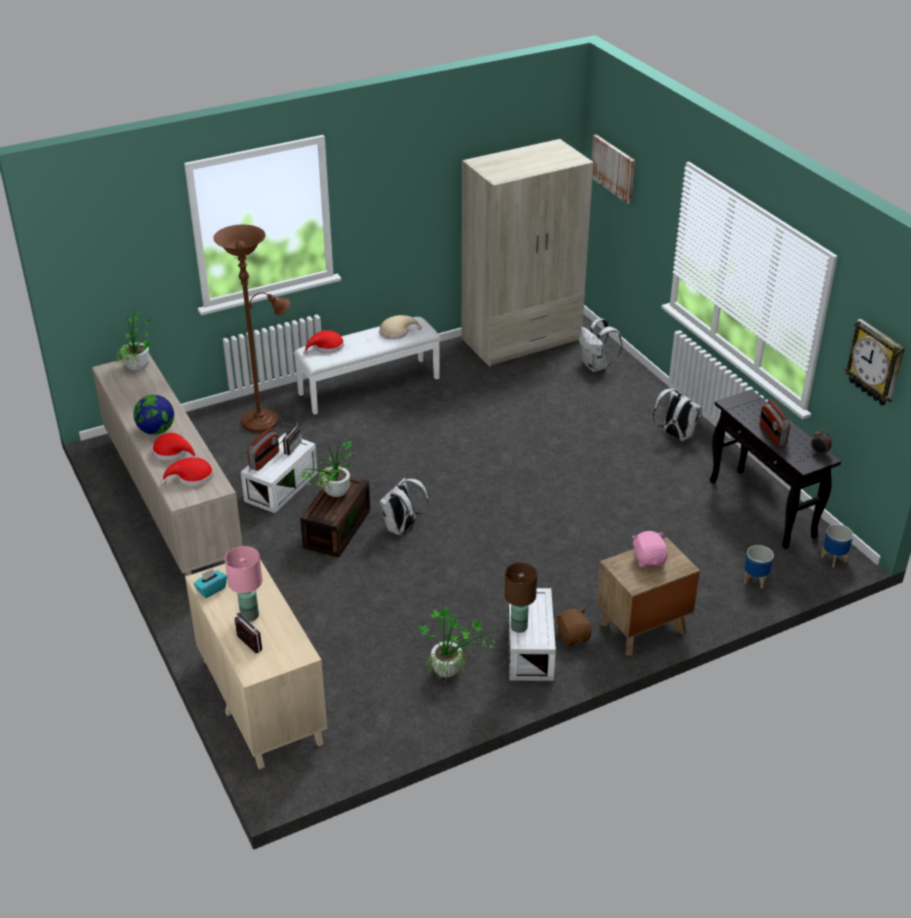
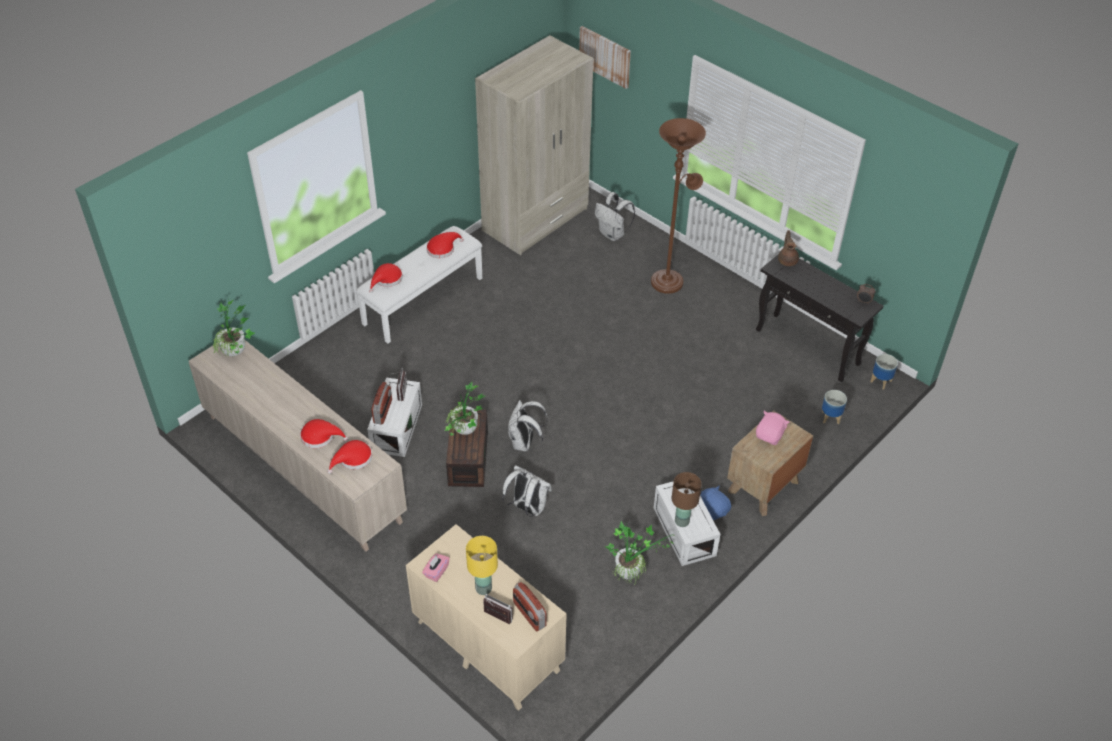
camera: 20 degrees left, 10 degrees up
(156, 430) = (291, 417): globe -> none
(211, 589) = (436, 572): turquoise tissue box -> pink tissue box
(249, 616) = (483, 589): pink table lamp -> yellow table lamp
(264, 420) = (345, 360): brown floor lamp -> brown floor lamp (669, 280)
(396, 332) = (442, 249): beige hat -> red hat
(573, 636) = (713, 510): brown plush toy -> blue plush toy
(649, 559) = (770, 435): pink plush toy -> pink plush toy turned 60 degrees clockwise
(675, 435) = (709, 291): white backpack -> white backpack (527, 508)
(750, 399) = (787, 260): none -> brown teapot
(772, 435) = (820, 292): radio -> radio (529, 614)
(876, 363) = (910, 225): wall clock -> none

